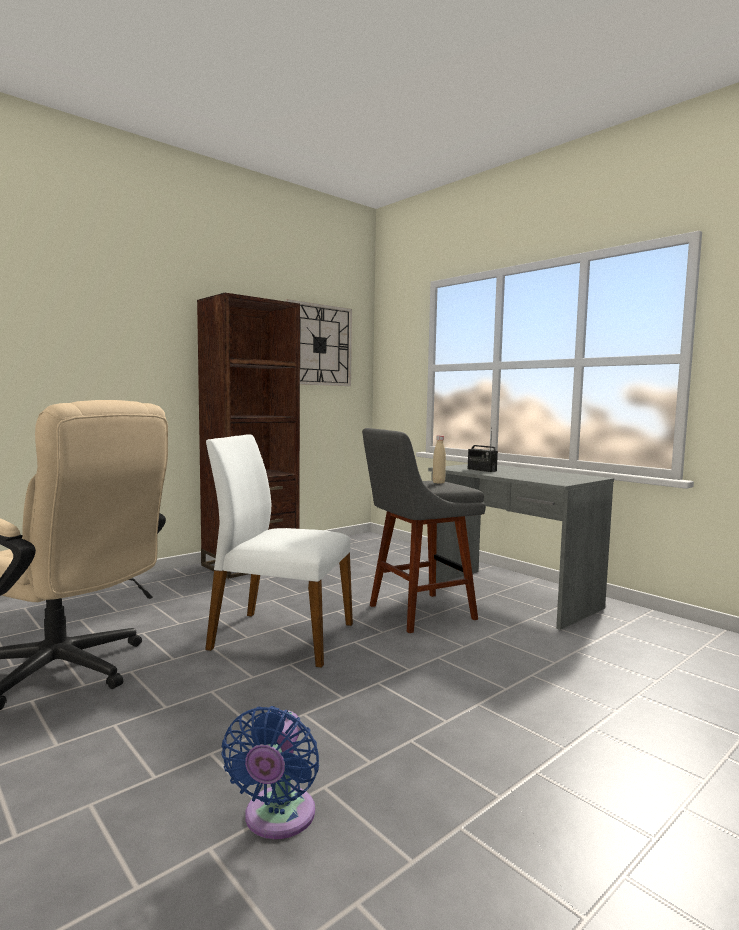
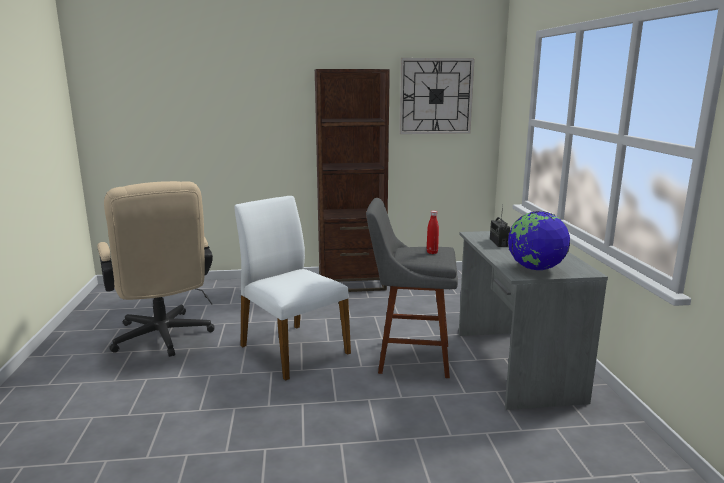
camera: 35 degrees right, 10 degrees up
(277, 819) = (146, 460): blue fan -> none
(438, 482) = (432, 252): beige bottle -> red bottle
(558, 479) = (535, 268): none -> globe

